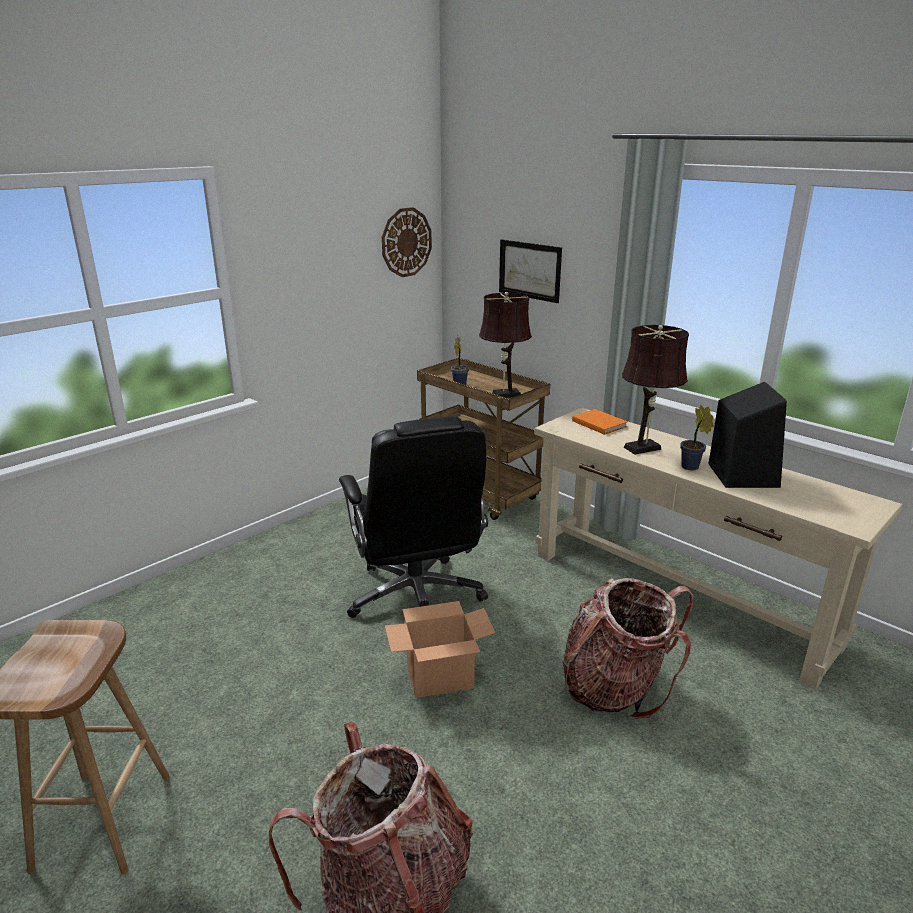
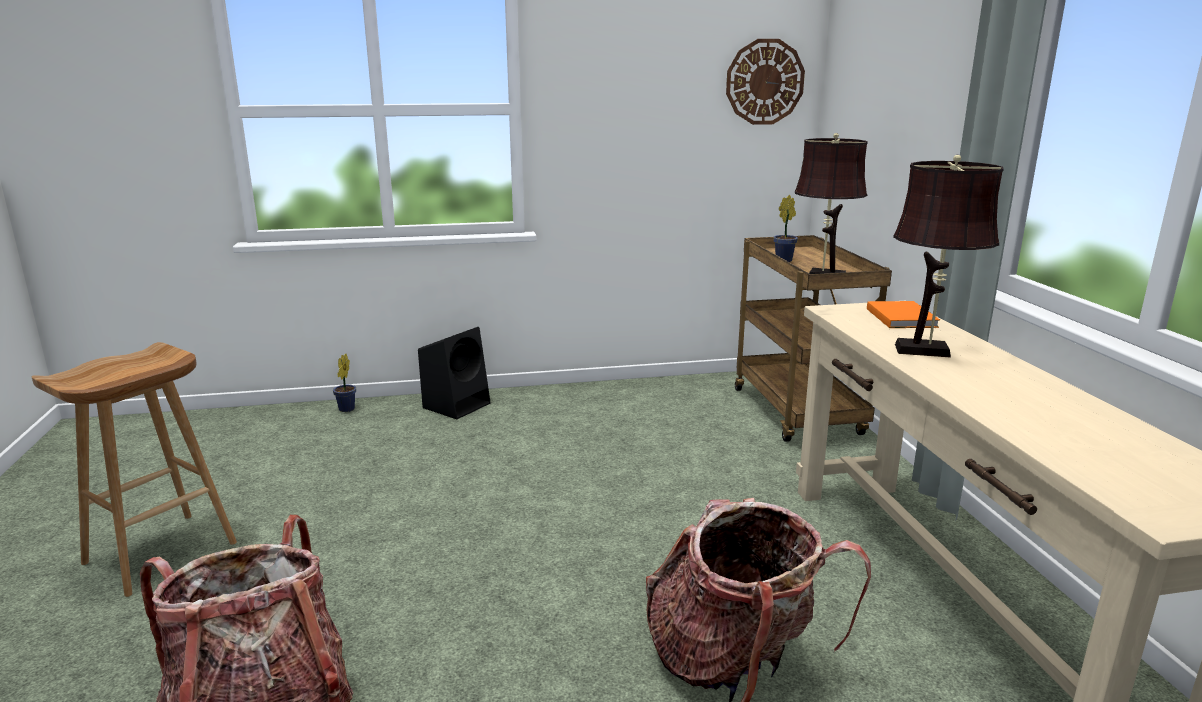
camera: 35 degrees right, 5 degrees down
(416, 598) = (607, 485): black office chair -> none
(439, 678) = (541, 566): cardboard box -> none
(529, 270) = (894, 114): picture -> none
(691, 468) = (965, 383): potted plant -> potted plant (345, 410)
(741, 474) = (1041, 408): black speaker -> black speaker (457, 405)

